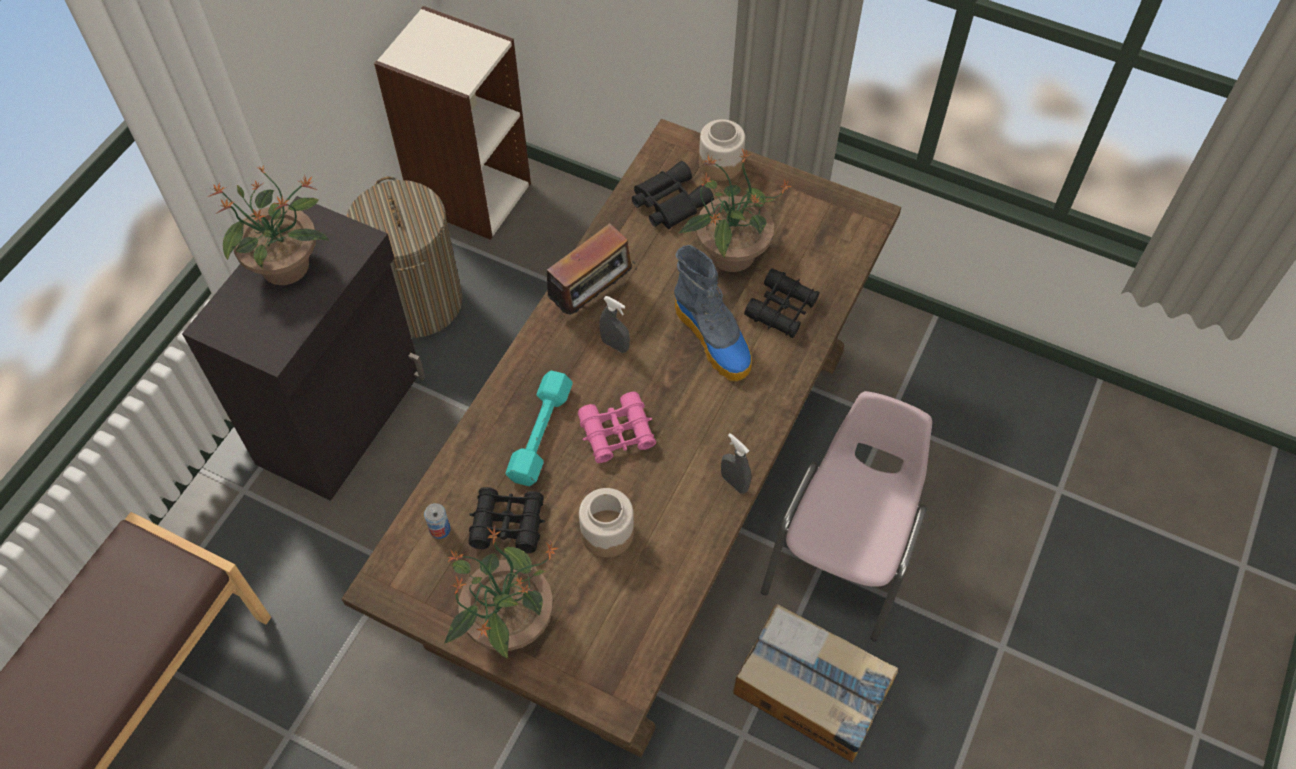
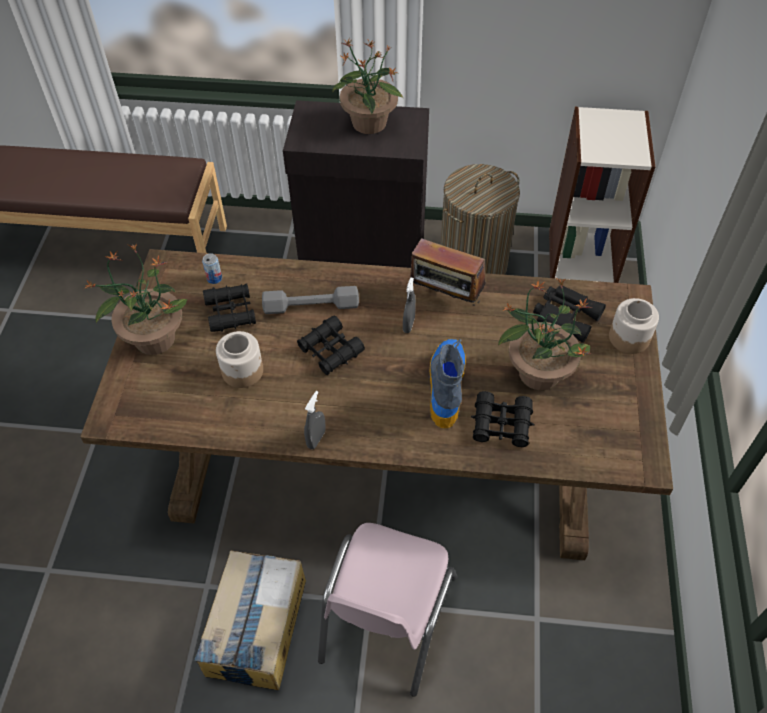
camera: 70 degrees right, 5 degrees down
(540, 433) = (311, 306): turquoise dumbbell -> grey dumbbell
(617, 433) = (330, 350): pink binoculars -> black binoculars
(713, 339) = (446, 385): boot -> boot turned 150 degrees clockwise
(844, 555) = (386, 618): pink chair -> pink chair turned 105 degrees clockwise

